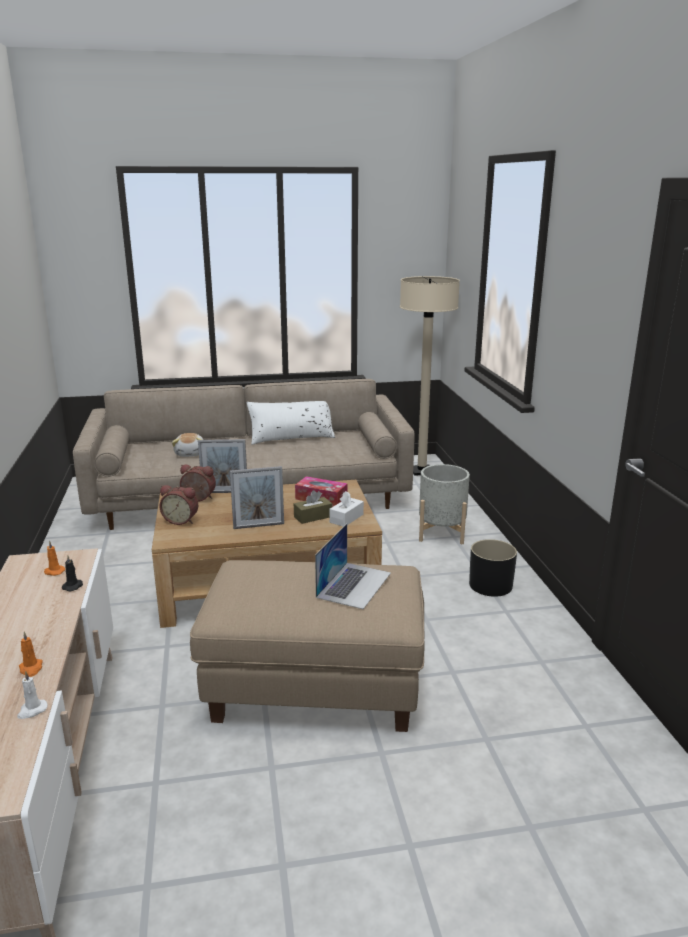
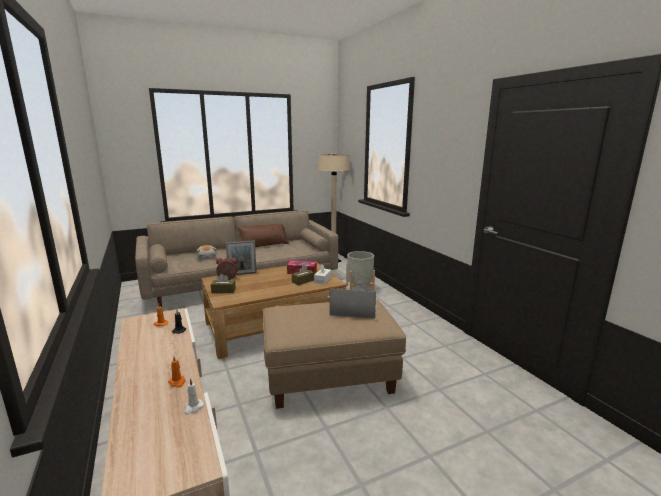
camera: 15 degrees left, 5 degrees down
(181, 520) = (223, 290): alarm clock -> brown tissue box
(258, 526) = (273, 289): picture frame -> none
(291, 437) = (264, 245): white pillow -> brown pillow
(354, 584) = (353, 310): laptop -> laptop turned 90 degrees counterclockwise
(490, 585) = (399, 311): black planter -> none

